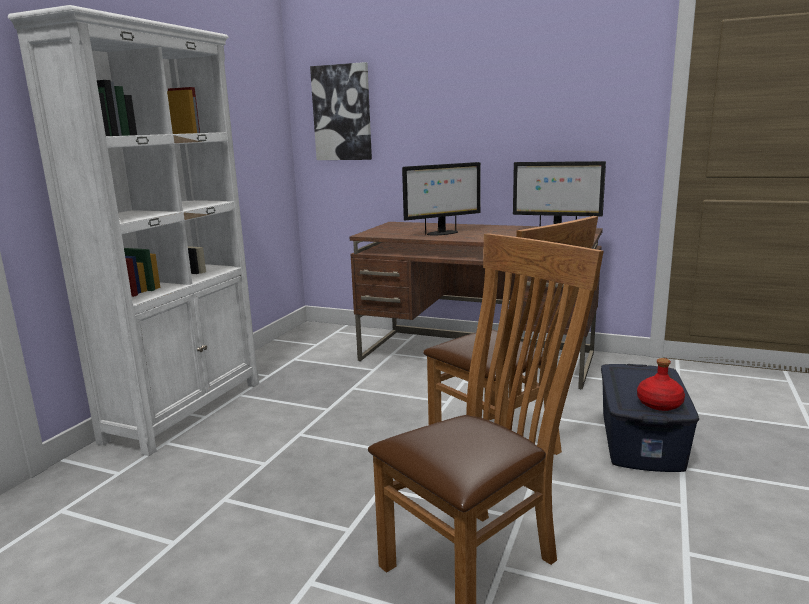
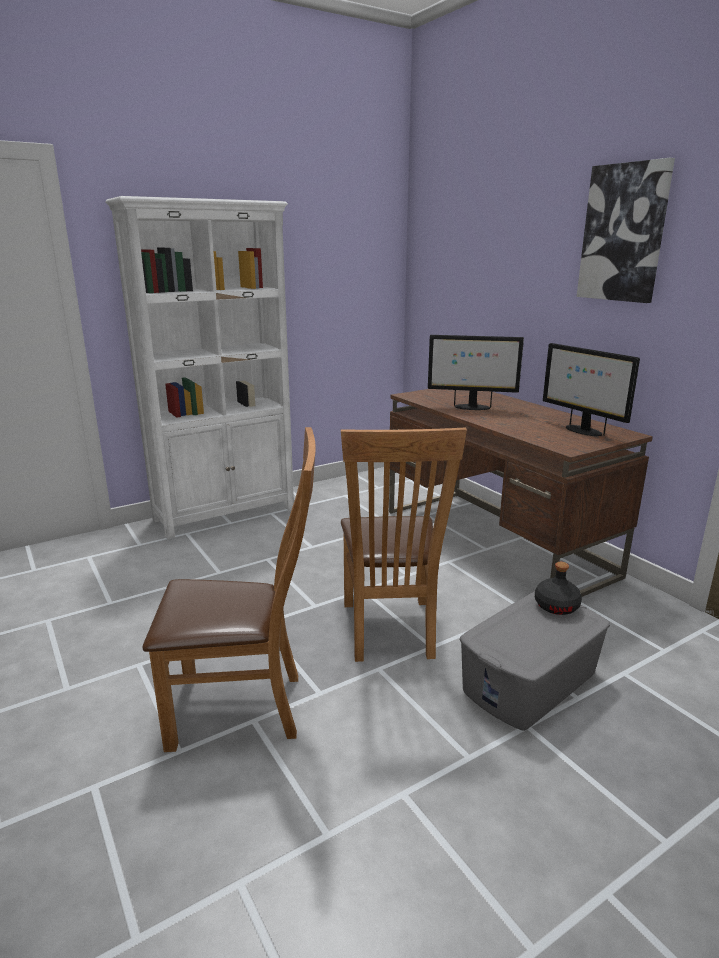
camera: 35 degrees right, 5 degrees up
(342, 113) = (441, 267): picture -> picture (624, 233)
(631, 370) = (556, 606): none -> black bottle
(641, 439) = (531, 682): blue storage box -> grey storage box
(660, 404) = (520, 650): red bottle -> none

